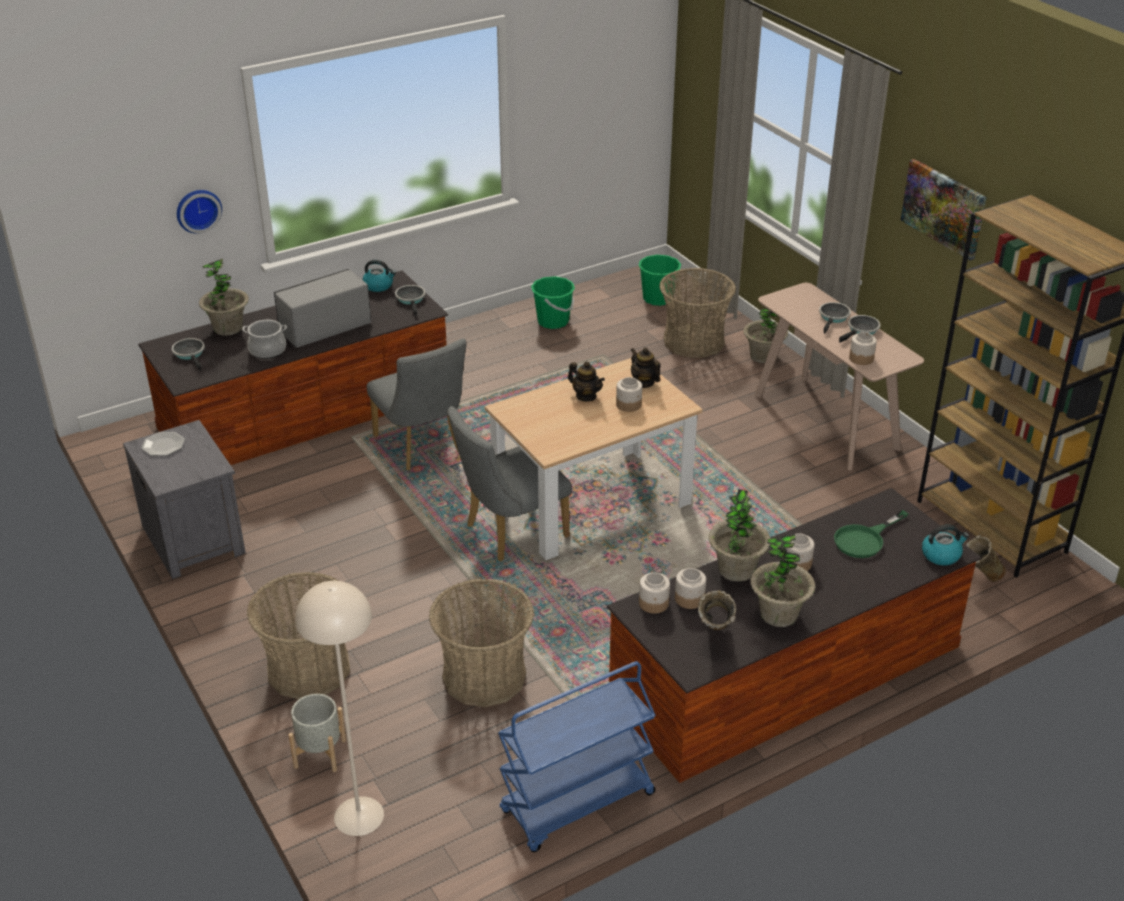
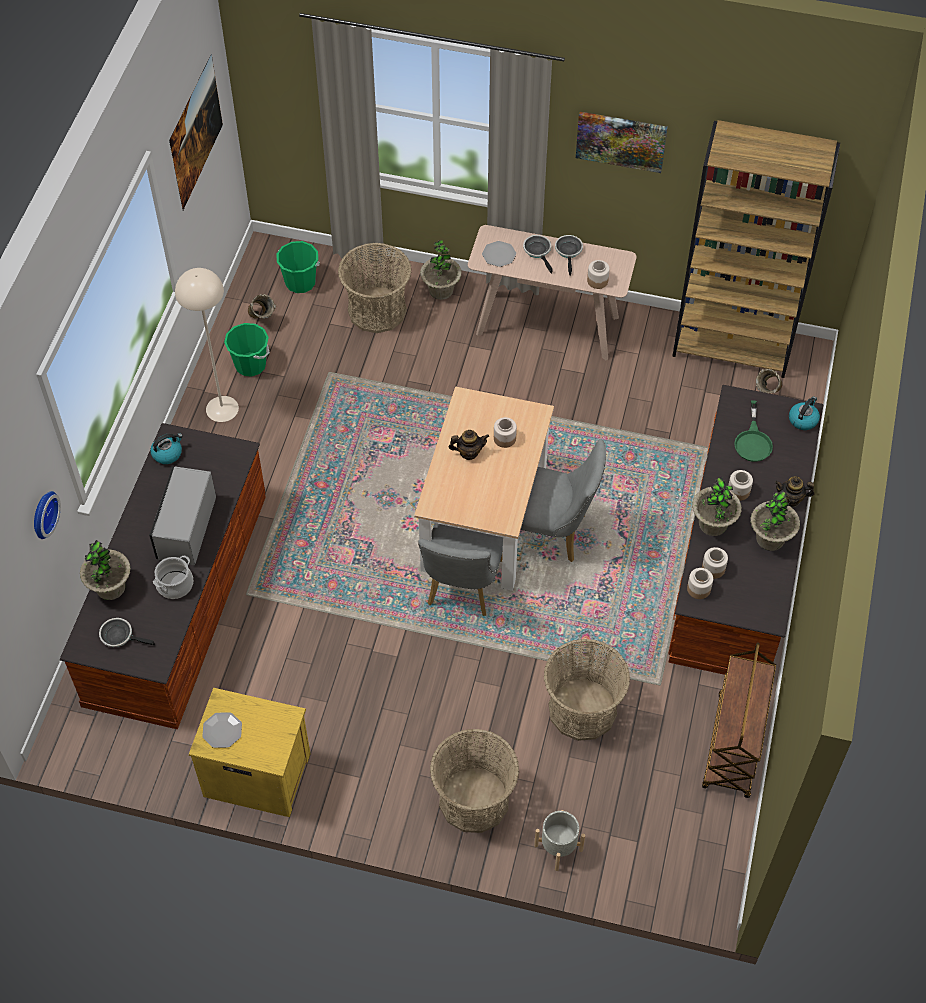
camera: 45 degrees left, 20 degrees up
(194, 538) = (256, 773): grey nightstand -> yellow nightstand
(358, 816) = (632, 865): beige floor lamp -> beige floor lamp (222, 409)
(411, 300) = (213, 449): frying pan -> none
(422, 447) = (310, 562): grey chair -> grey chair (552, 533)
(577, 804) = (733, 746): blue cart -> brown cart
(595, 91) = (200, 150): none -> picture
(644, 382) = (490, 410): teapot -> teapot (791, 499)
(715, 637) = (757, 585): beige vase -> beige vase (262, 321)
(795, 304) = (499, 254): none -> plate

